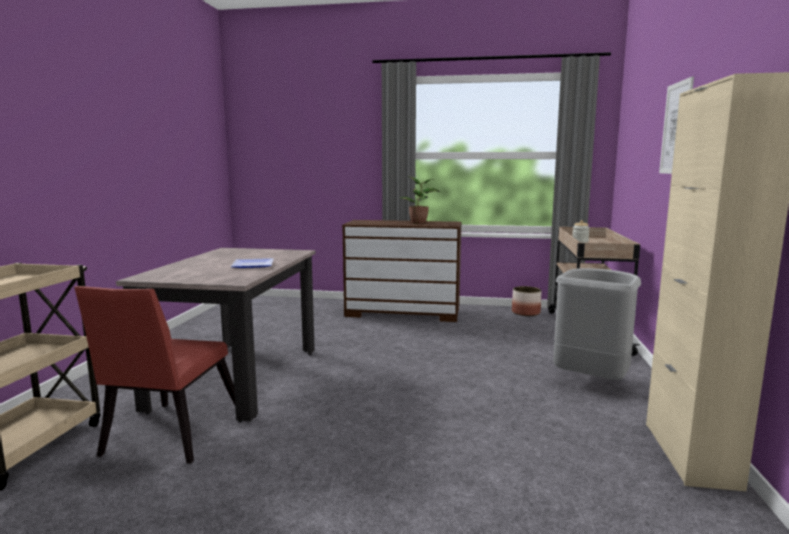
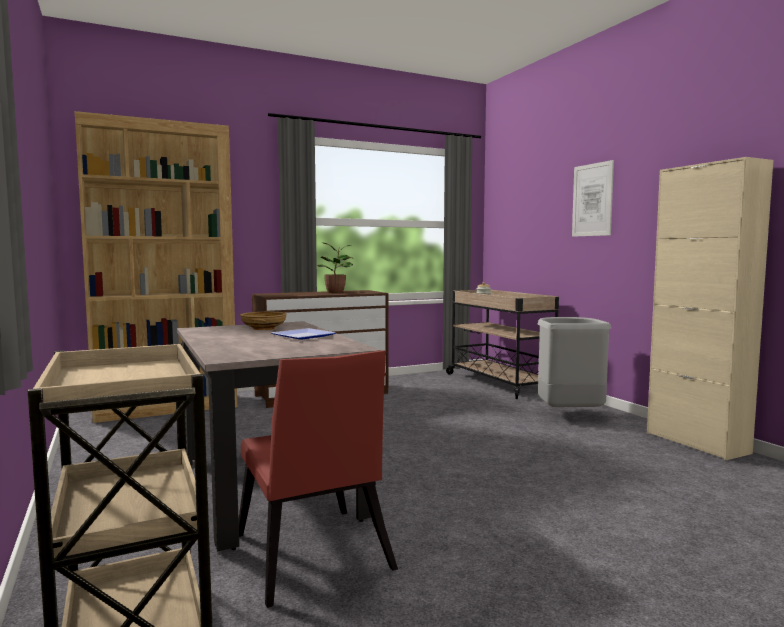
camera: 35 degrees left, 5 degrees down
(261, 254) = (264, 328): none -> beige bowl
(286, 303) = (167, 407): none -> brown bookcase
(526, 313) = (430, 377): planter -> none

